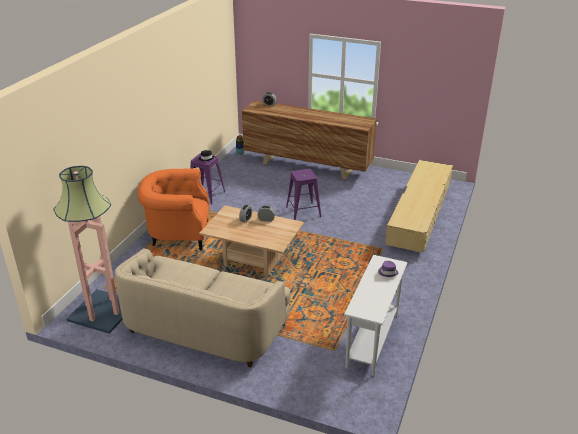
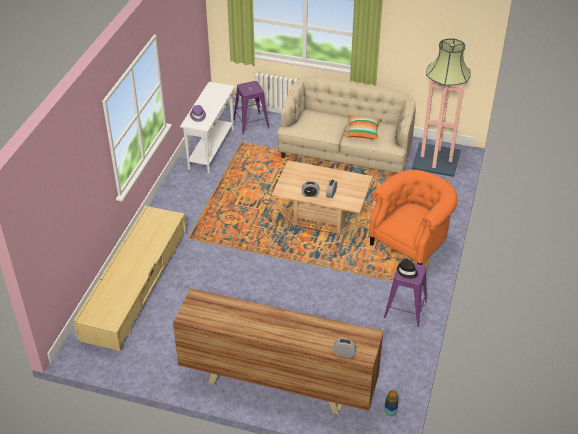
camera: 175 degrees right, 10 degrees up
(178, 235) = (411, 242): orange armchair -> orange armchair turned 45 degrees counterclockwise
(189, 276) = (362, 132): none -> pillow
(303, 212) = (277, 287): purple stool -> purple stool (251, 123)

